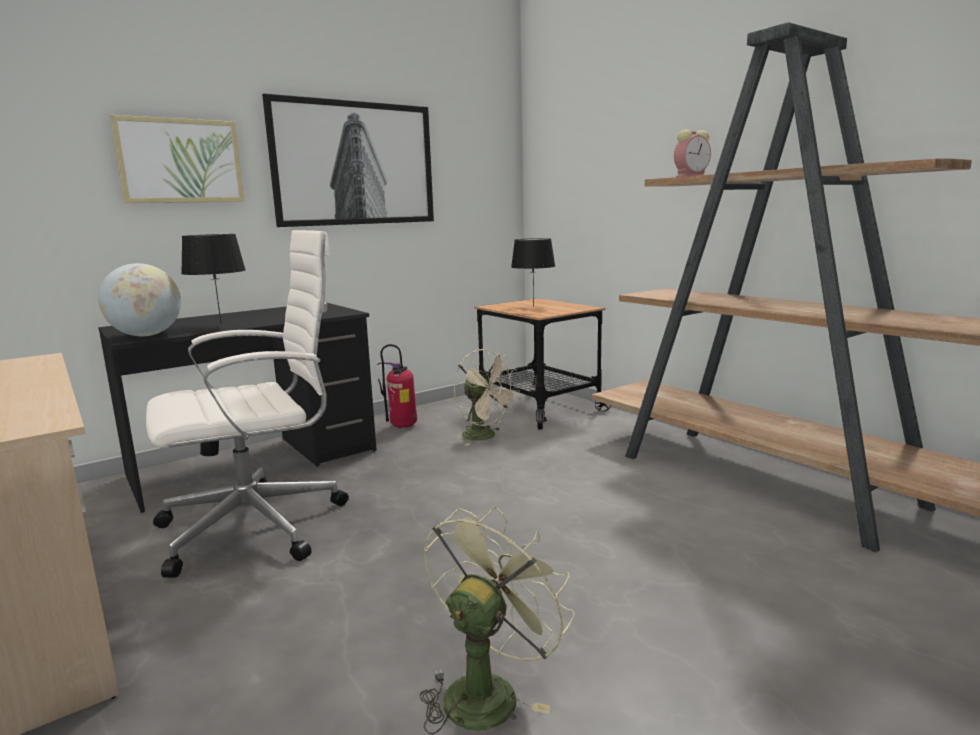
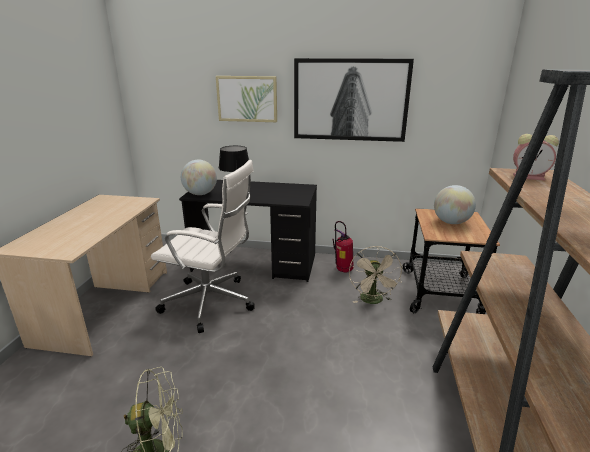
camera: 45 degrees right, 10 degrees up
(533, 306) = (451, 222): black table lamp -> globe

